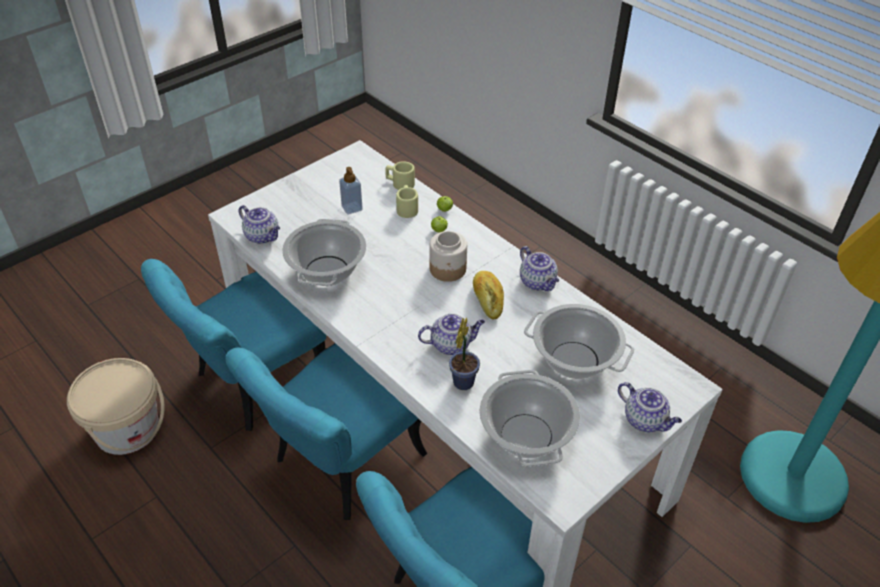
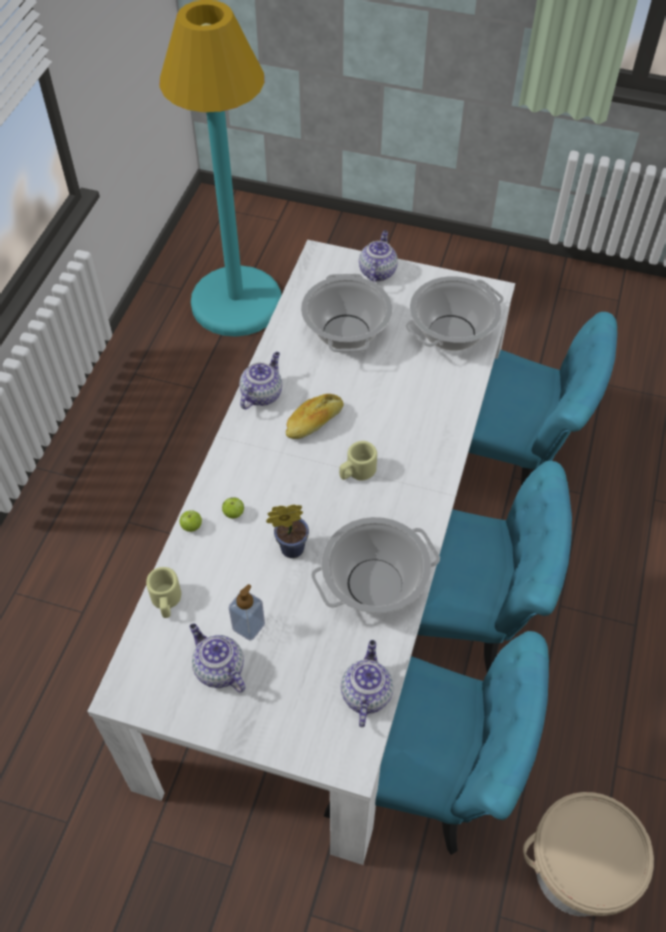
camera: 120 degrees left, 10 degrees up
(407, 208) = (212, 566): beige mug -> beige mug (356, 471)
(448, 269) = (293, 474): jar -> none
(451, 344) = (394, 423): teapot -> teapot (218, 669)
(464, 380) = (428, 395): potted plant -> potted plant (289, 549)

